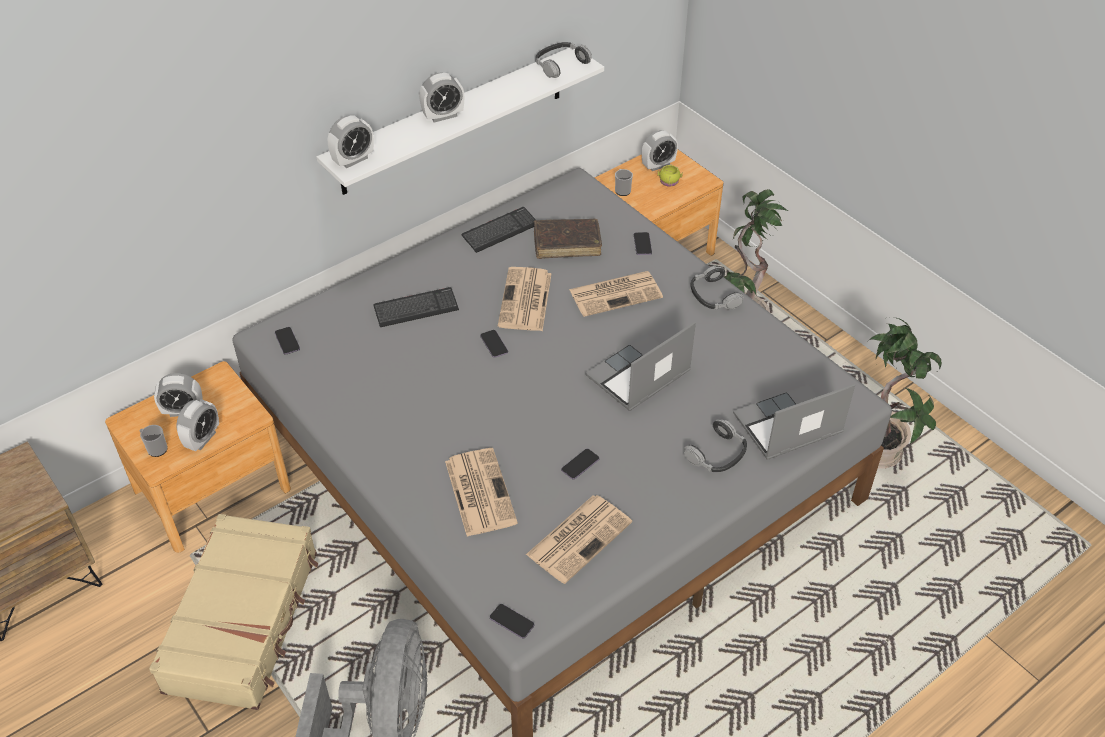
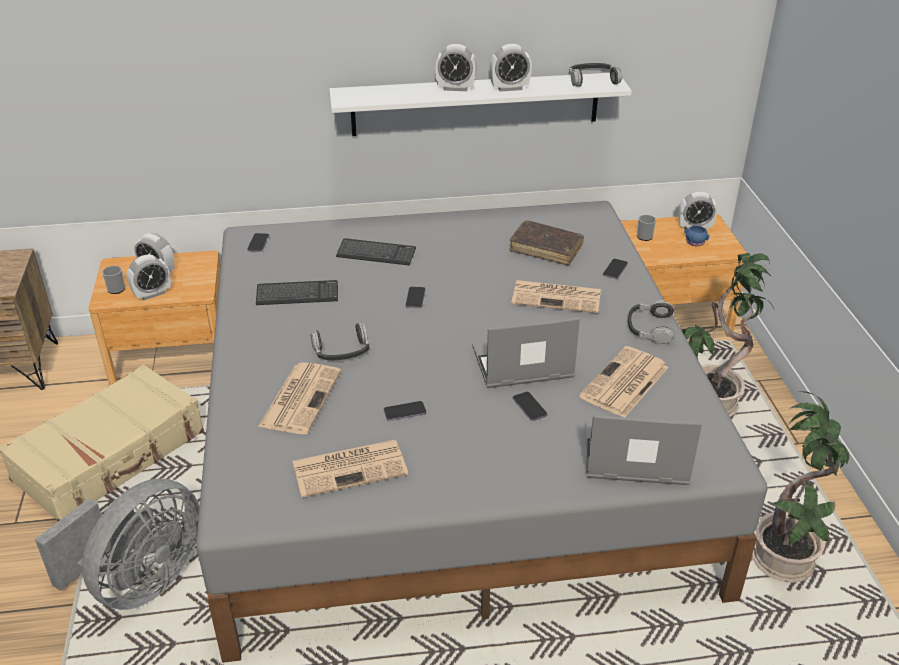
camera: 30 degrees right, 10 degrees down
(353, 160) = (354, 96): alarm clock -> alarm clock (509, 88)
(500, 231) = (496, 223): keyboard -> keyboard (297, 294)
(512, 622) = (230, 507): phone -> phone (529, 407)
(525, 301) = (471, 277): newspaper -> newspaper (624, 383)
(669, 182) = (694, 242): yellow mug -> blue mug
(717, 454) = (541, 453): headphones -> headphones (341, 350)

